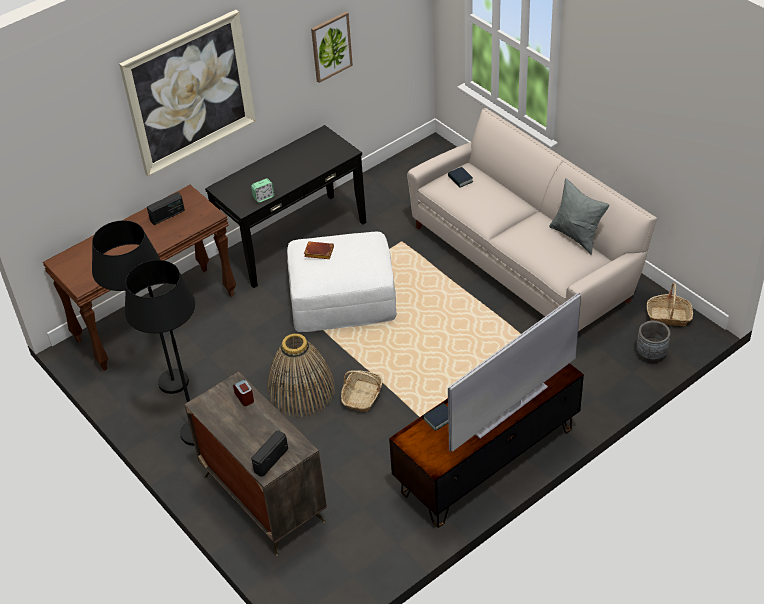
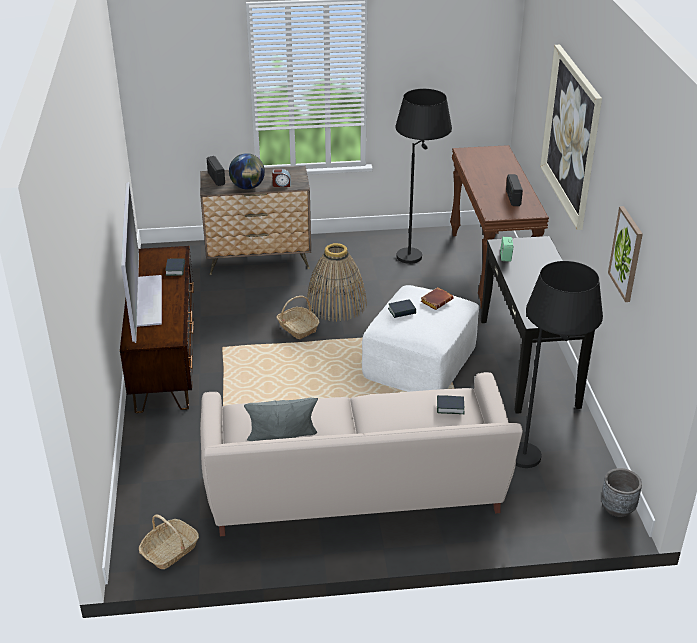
camera: 120 degrees right, 10 degrees down
(188, 422) = (362, 252): black floor lamp -> black floor lamp (543, 457)
(271, 421) = (248, 187): none -> globe
(351, 264) = (402, 311): none -> book
(651, 353) = (144, 508): grey planter -> grey planter (617, 508)

